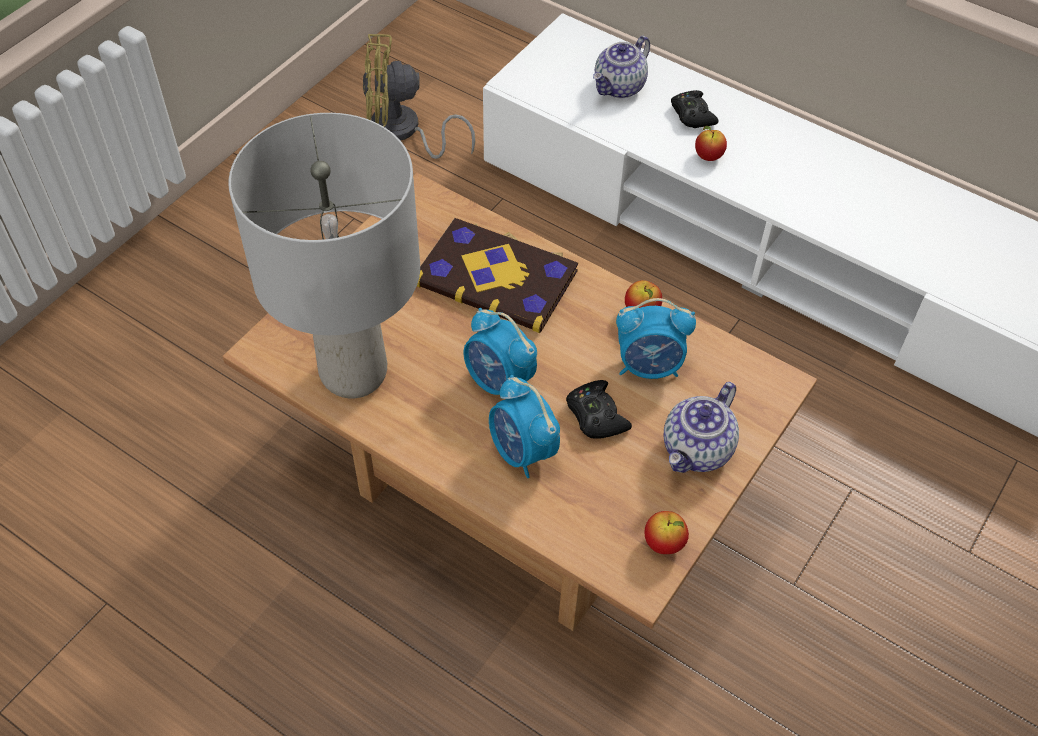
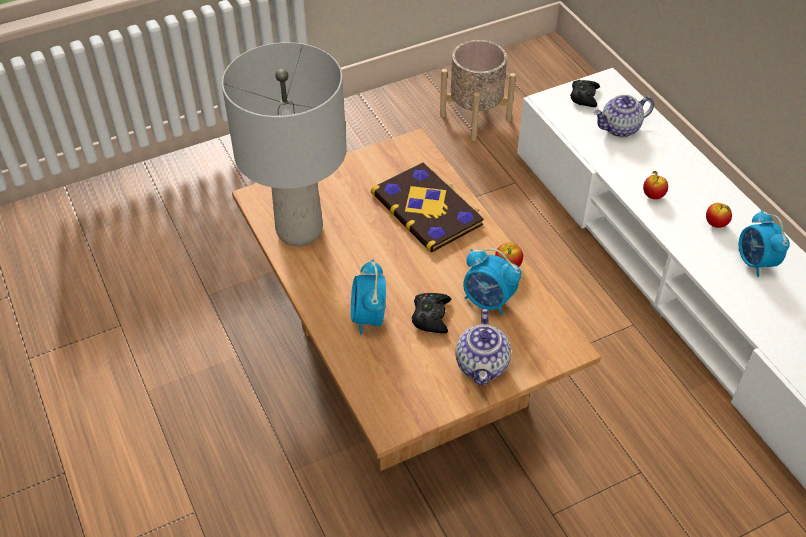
camera: 30 degrees right, 5 degrees down
(403, 132) = (475, 117): yellow fan -> beige planter
(499, 381) = (384, 271): alarm clock -> alarm clock (755, 262)
(664, 543) = (418, 410): apple -> apple (716, 224)
(692, 115) = (661, 164): black game controller -> black game controller (584, 97)
(697, 450) = (482, 365): teapot -> teapot turned 60 degrees counterclockwise

